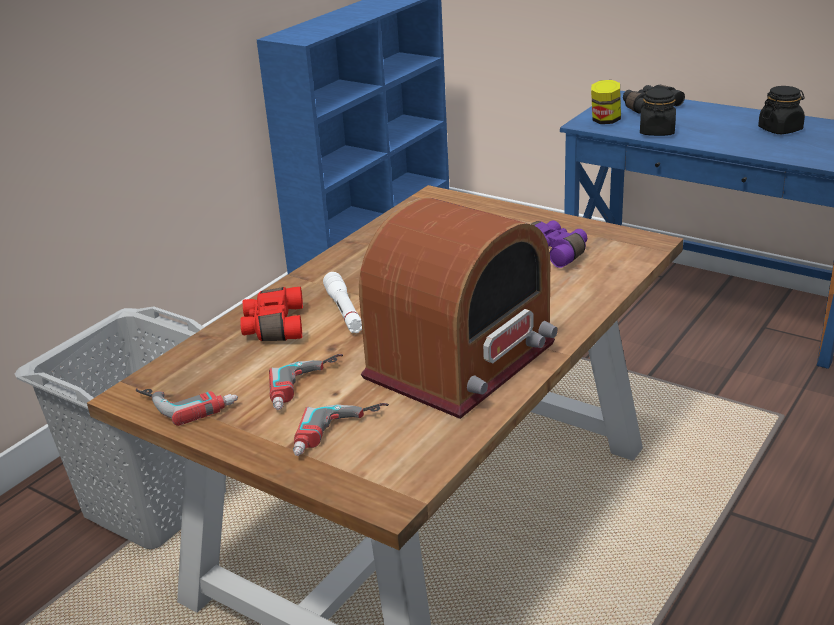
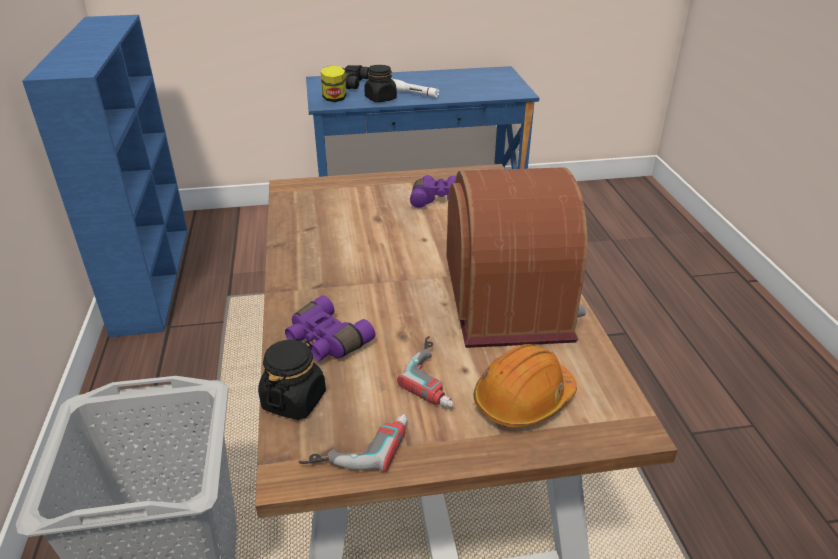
camera: 45 degrees left, 5 degrees up
(273, 326) = (325, 341): red binoculars -> purple binoculars
(341, 435) = (523, 400): power drill -> orange hard hat
(344, 311) = (364, 302): white flashlight -> white flashlight (412, 93)
(780, 129) = (451, 80): black jar -> black jar (294, 400)

